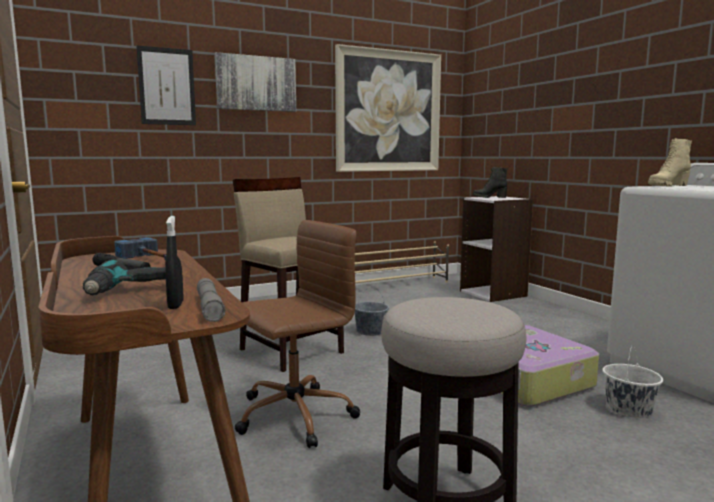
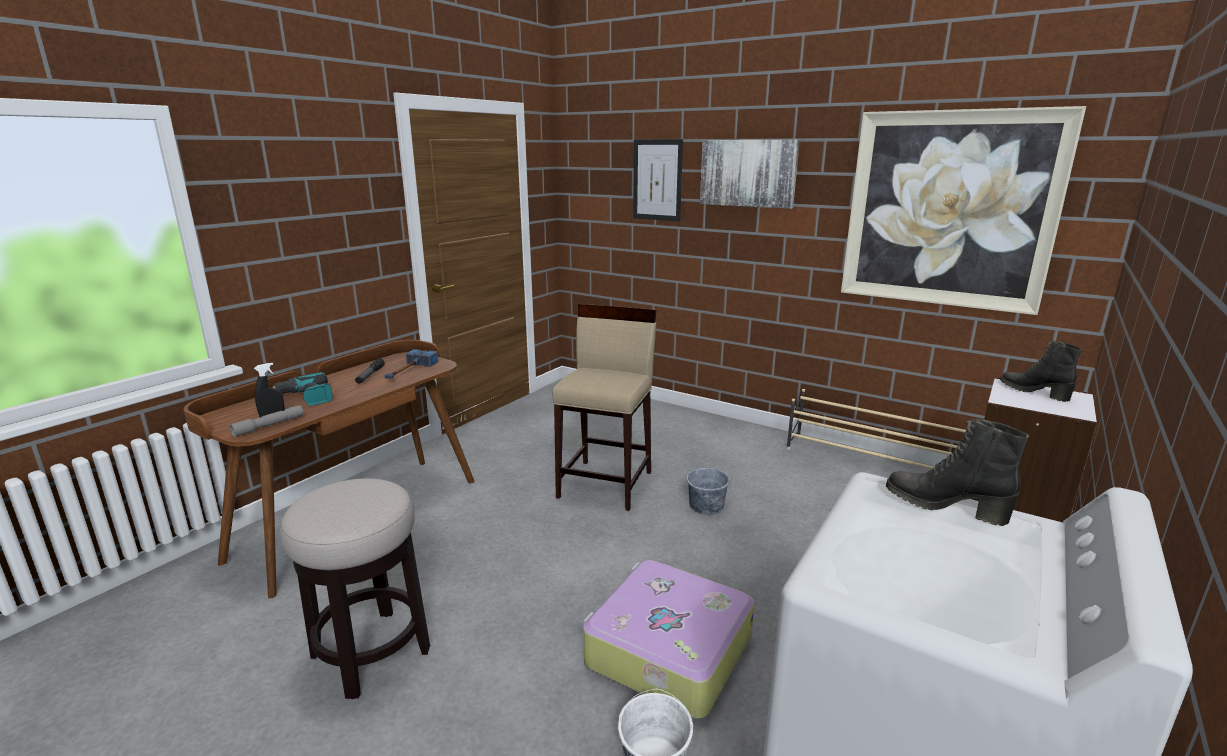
camera: 60 degrees right, 10 degrees up
(292, 416) = (476, 533): brown office chair -> none
(667, 186) = (945, 506): beige boot -> black boot

